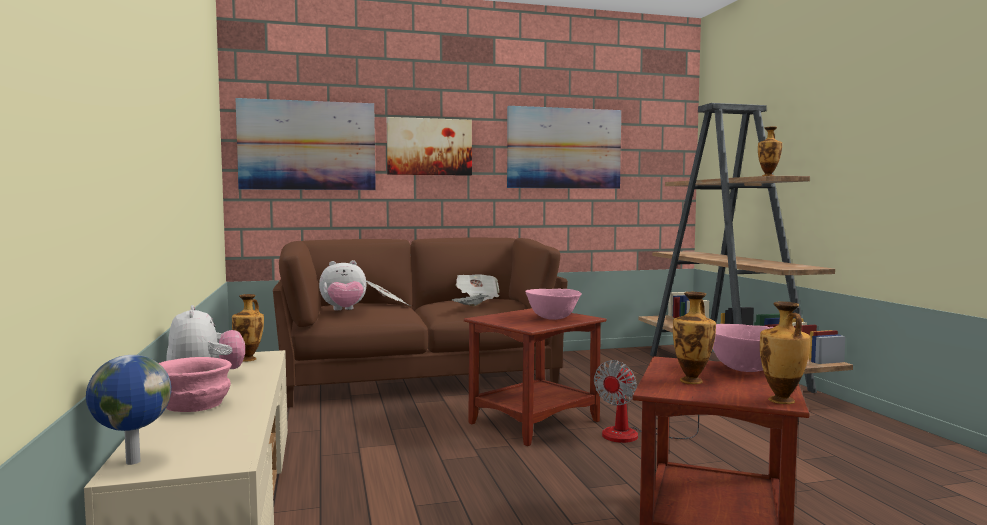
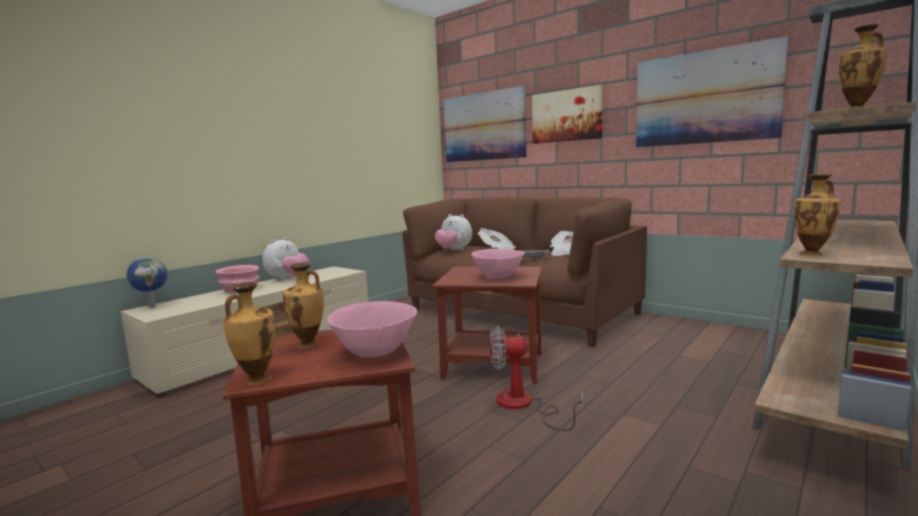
camera: 55 degrees right, 5 degrees up
(249, 359) = (336, 273): vase -> vase (812, 254)

